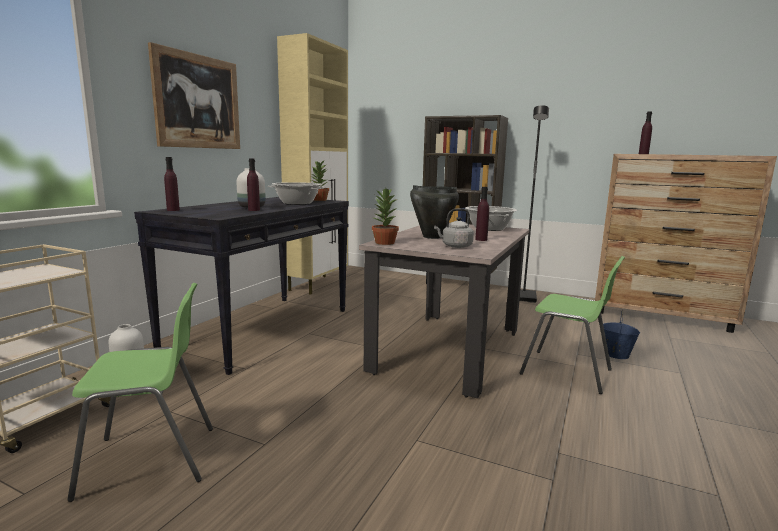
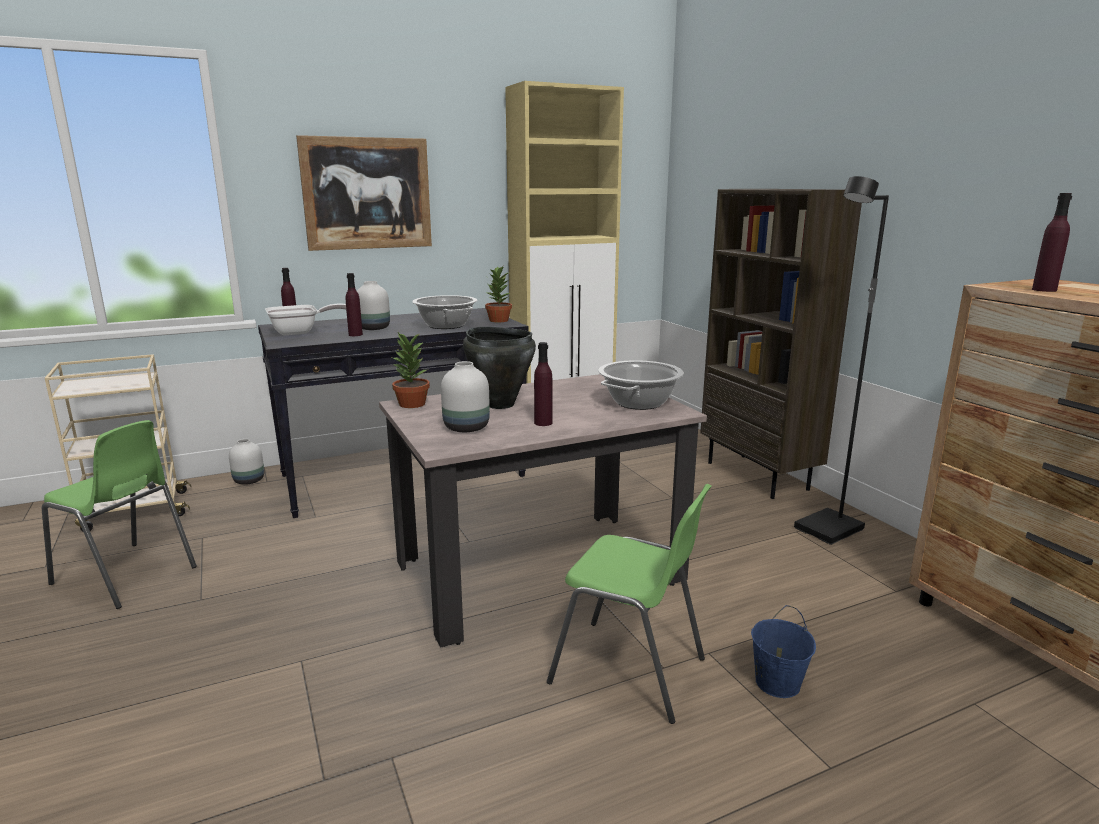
camera: 40 degrees right, 5 degrees up
(200, 212) = (300, 332): none -> frying pan
(455, 246) = (465, 428): grey kettle -> white vase
(567, 372) = (629, 671): green chair -> green chair turned 45 degrees counterclockwise

